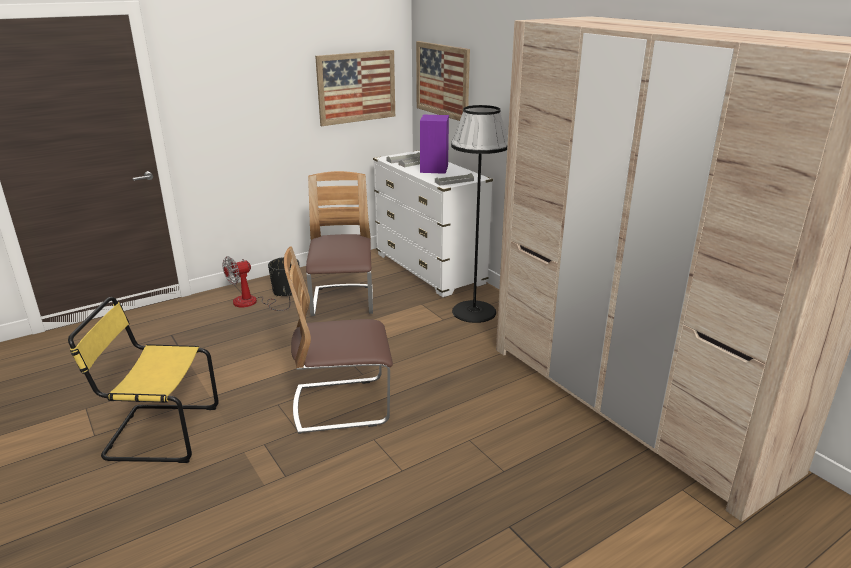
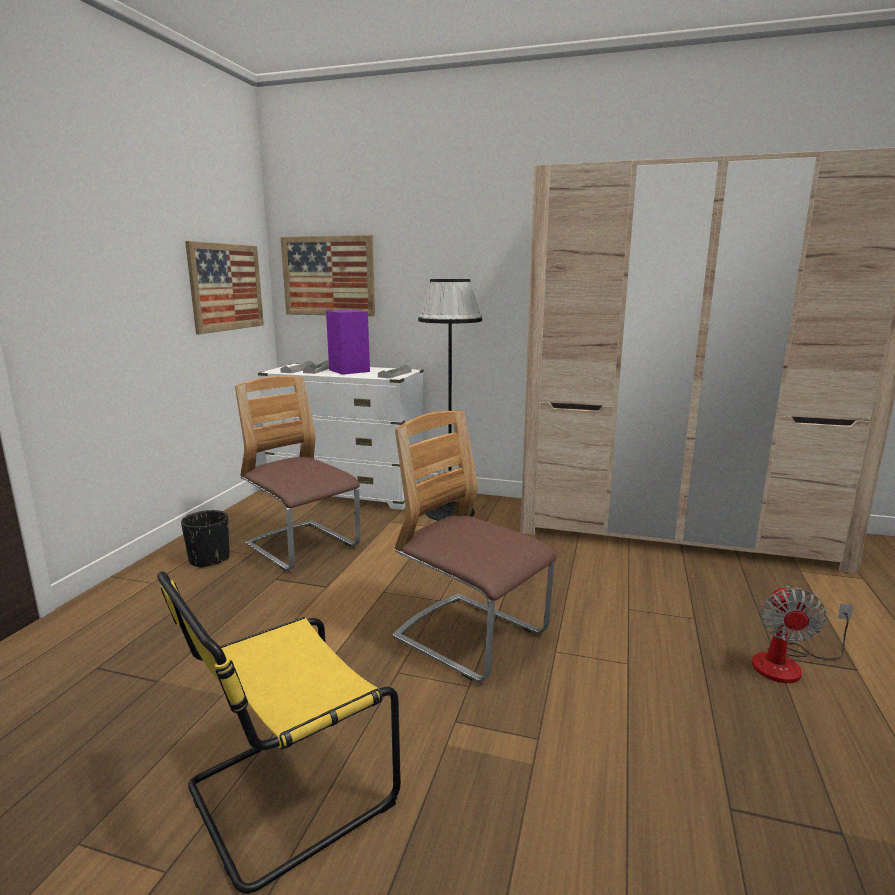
camera: 40 degrees left, 10 degrees down
(253, 303) = (179, 585): fan -> fan (788, 664)
(342, 405) = (470, 637): chair -> chair turned 90 degrees clockwise

